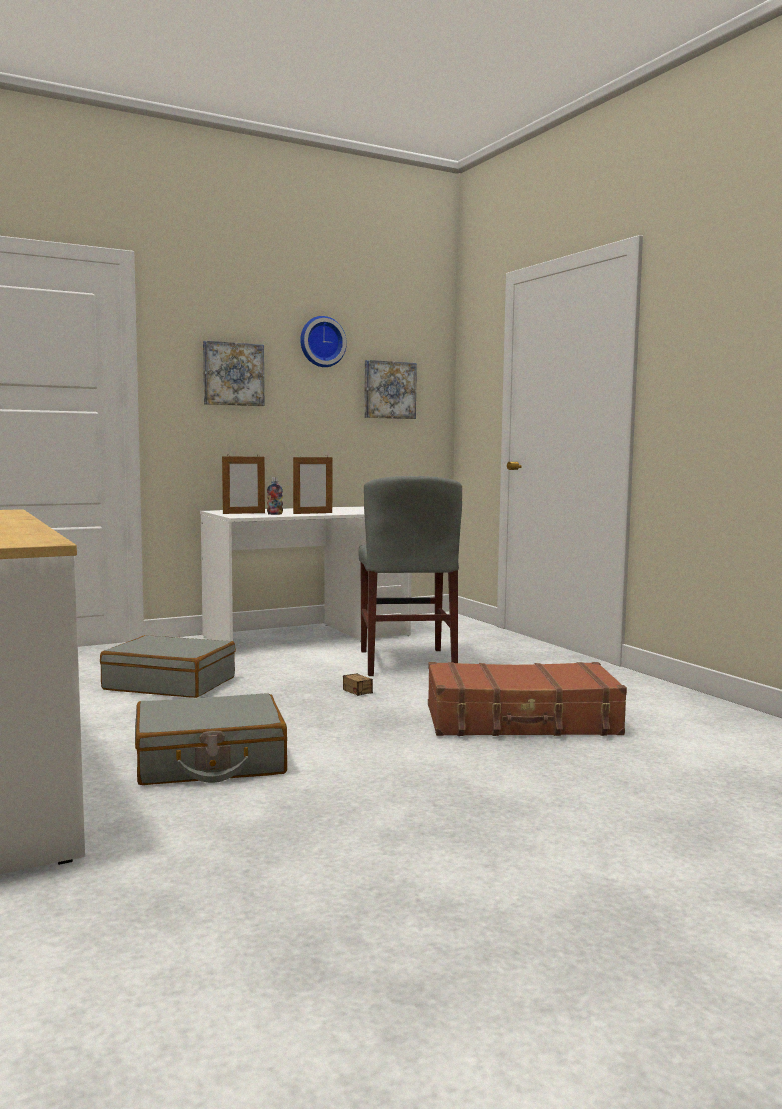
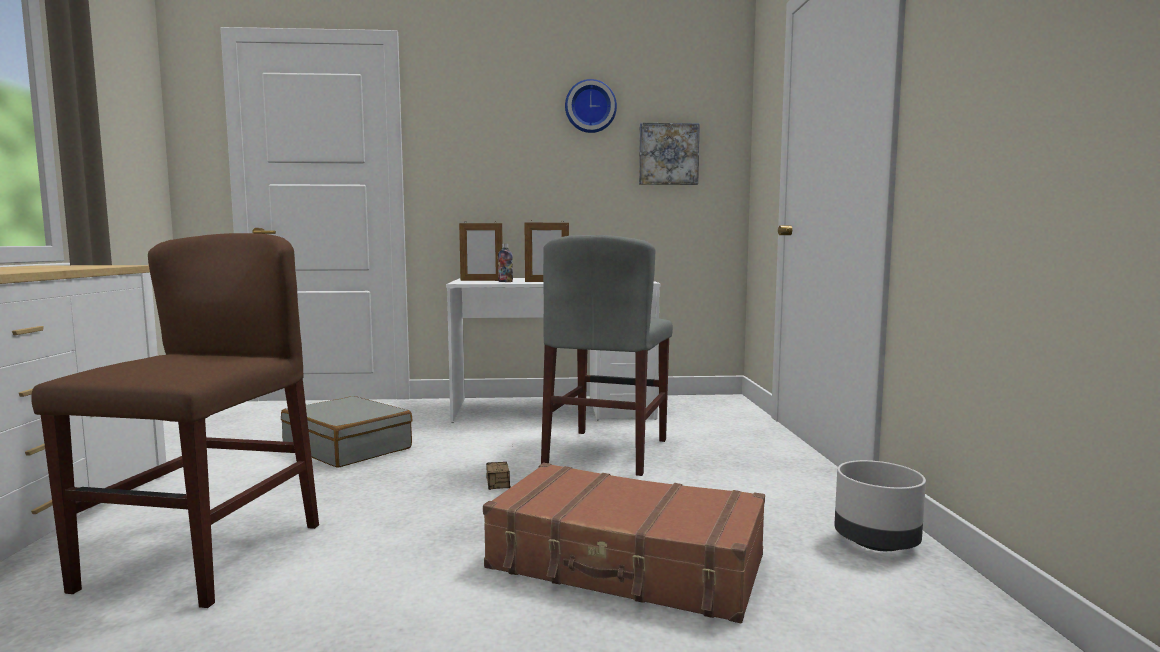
camera: 25 degrees right, 0 degrees up
(210, 762) = (204, 556): grey suitcase -> brown chair
(233, 374) = (495, 144): picture -> none
(651, 691) = (875, 543): none -> grey planter

